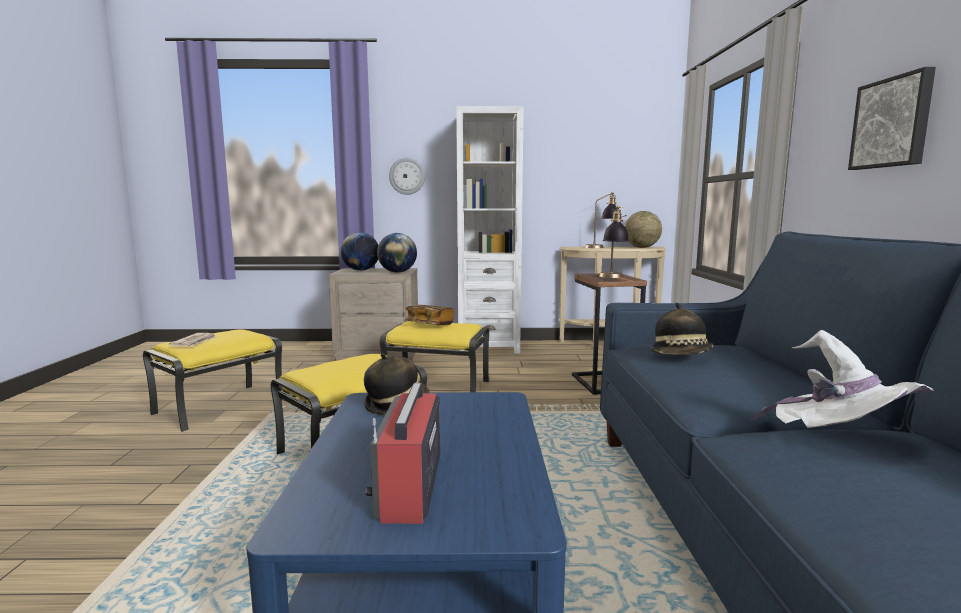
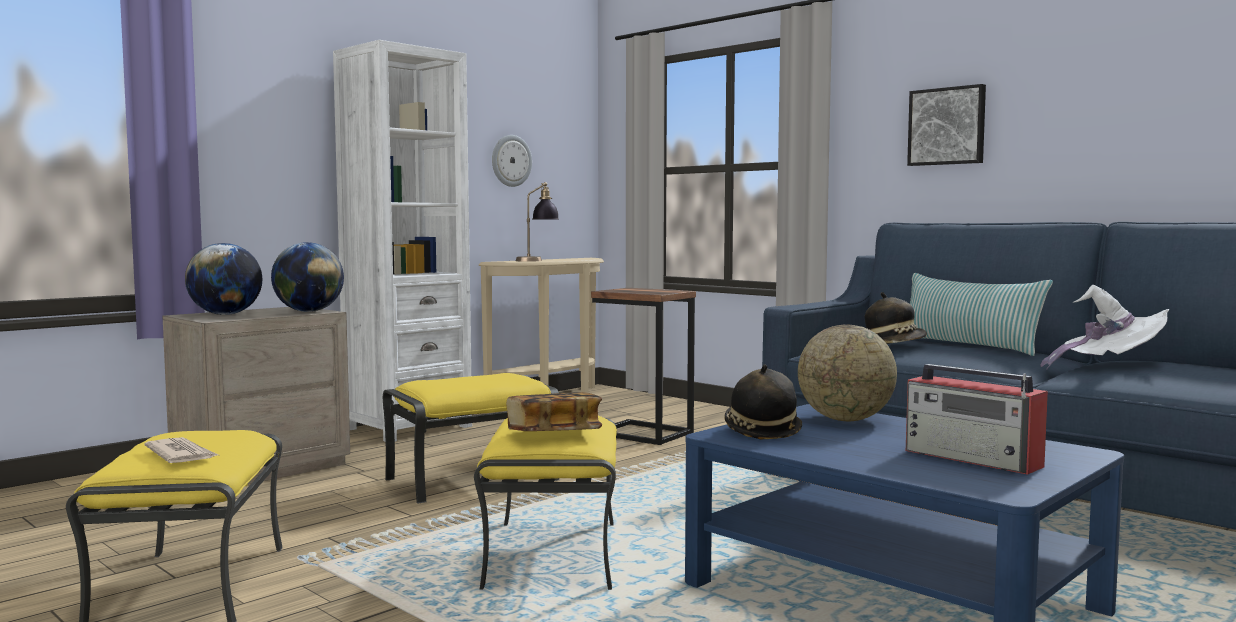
camera: 45 degrees left, 5 degrees down
(407, 176) = (250, 145): wall clock -> wall clock (511, 160)
(430, 325) = (466, 380): book -> book (553, 434)
(612, 277) = (651, 291): table lamp -> none
(641, 247) = (579, 258): globe -> globe (845, 420)
(769, 373) = (968, 346): none -> pillow

